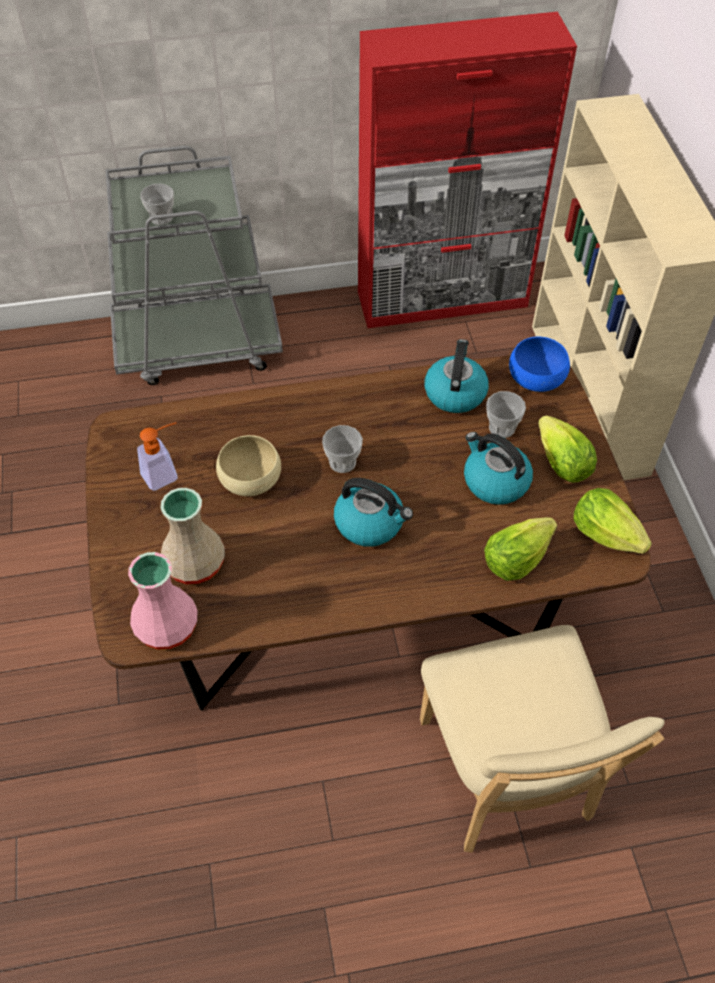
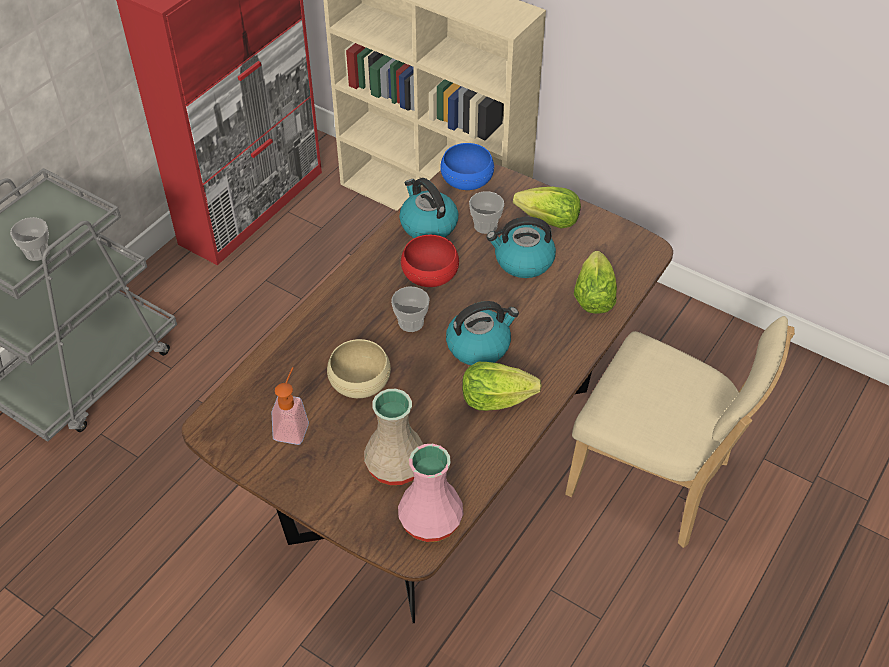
camera: 45 degrees left, 5 degrees down
(406, 433) = (429, 273): none -> red bowl
(605, 534) = (623, 243): lettuce -> lettuce (495, 399)

